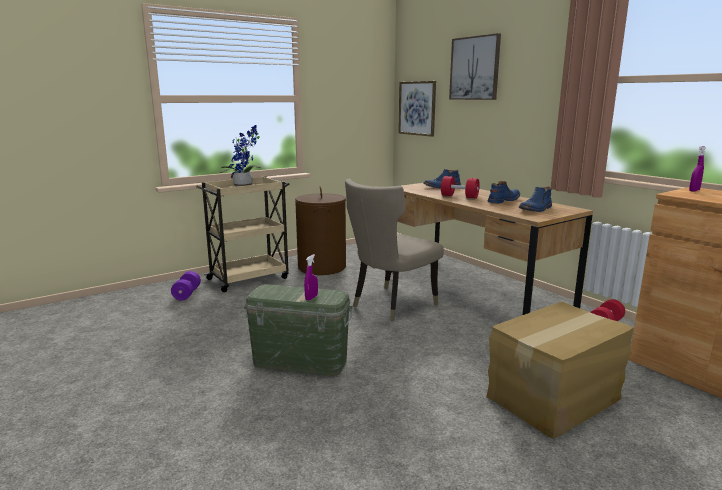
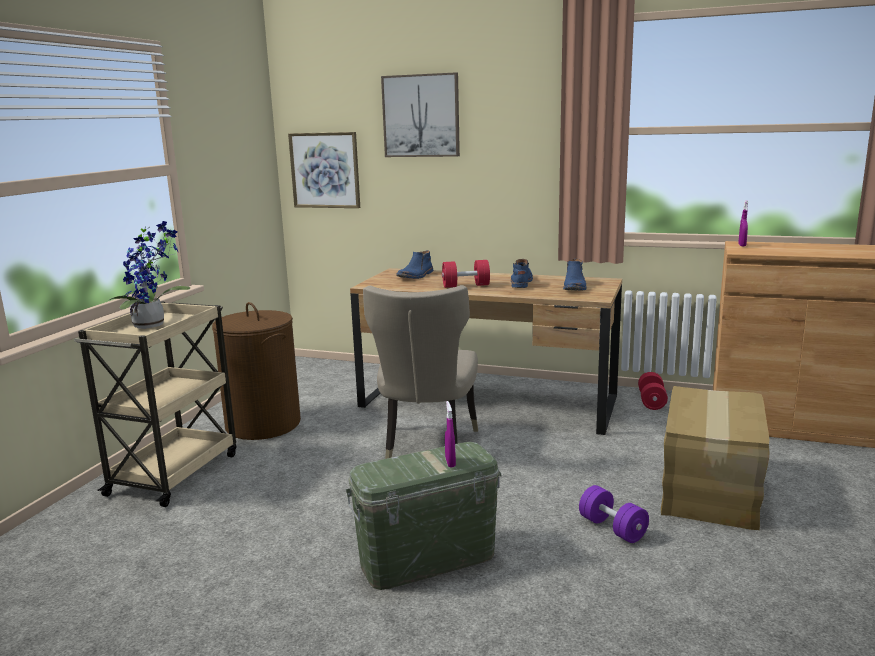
camera: 35 degrees left, 0 degrees up
(187, 294) = (103, 531): purple dumbbell -> purple dumbbell (612, 528)

